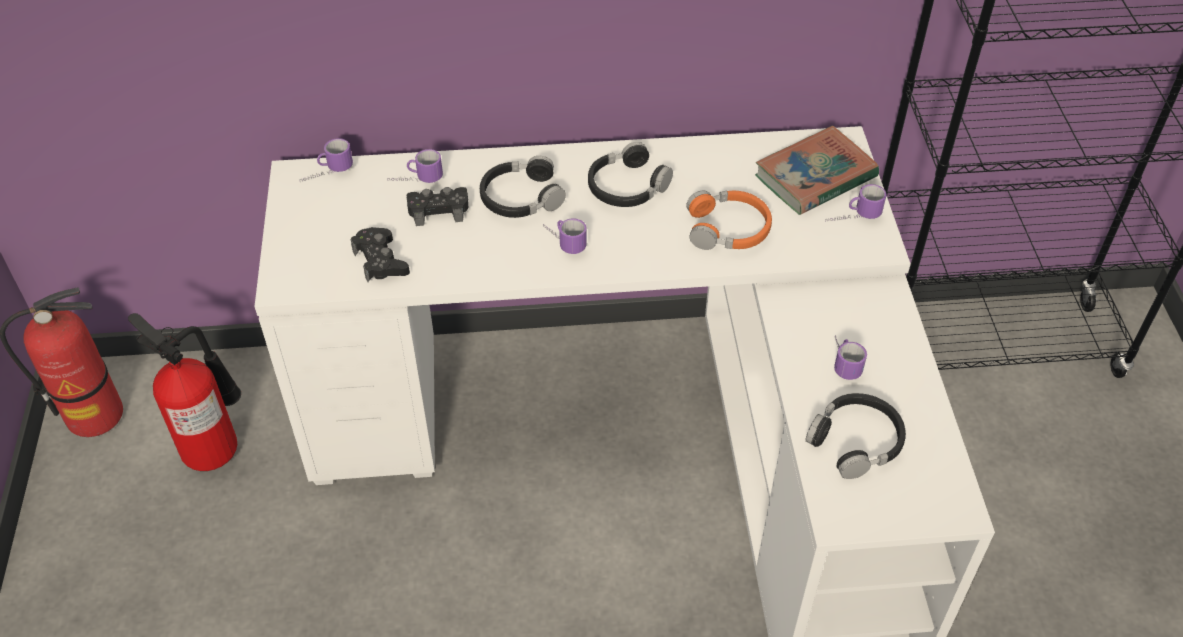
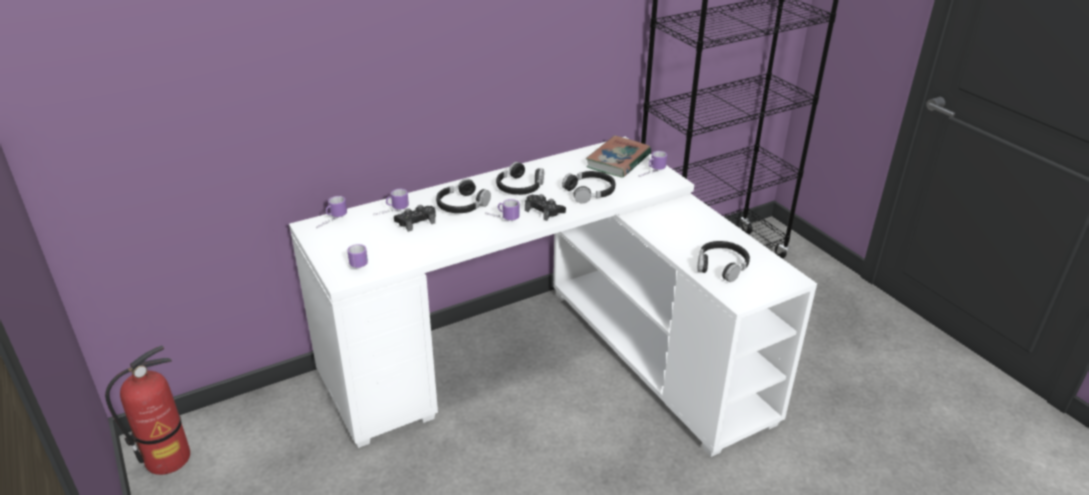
camera: 25 degrees left, 15 degrees down
(215, 445) = (271, 448): fire extinguisher -> none
(380, 261) = (397, 252): black game controller -> black game controller (544, 211)
(728, 229) = (590, 192): orange headphones -> black headphones
(842, 361) = (688, 235): mug -> mug (355, 262)

